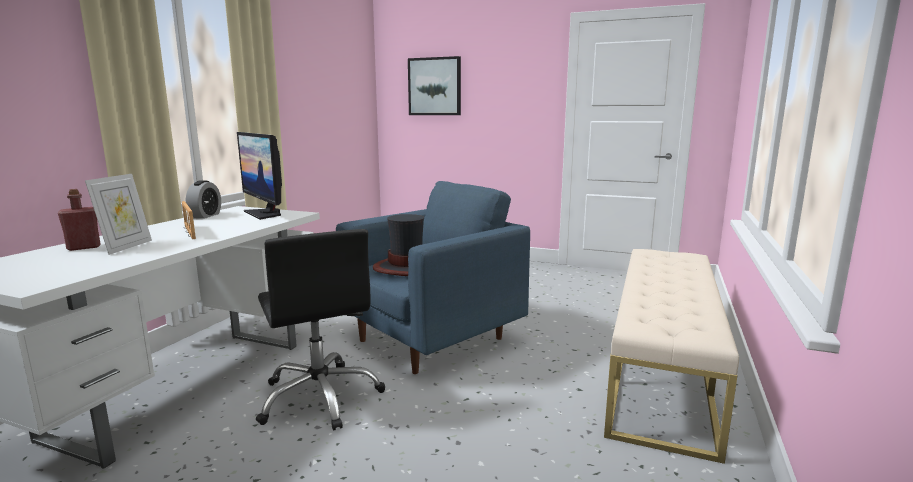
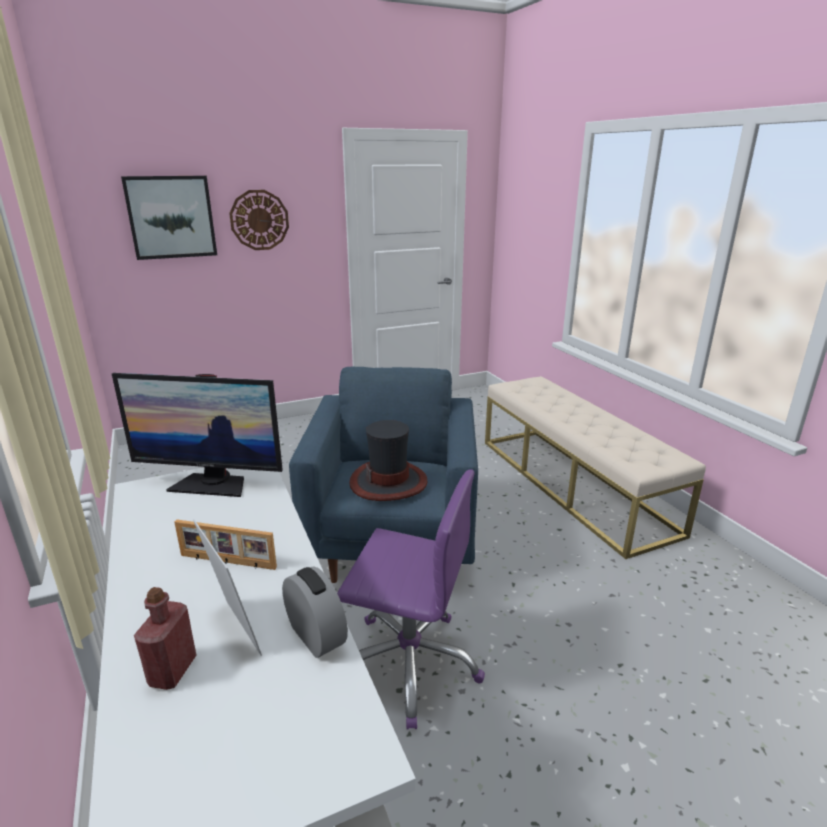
camera: 45 degrees left, 10 degrees up
(205, 216) = (137, 523): alarm clock -> alarm clock (316, 635)
(320, 397) = (410, 663): black office chair -> purple office chair
(494, 90) = (259, 220): none -> wall clock

